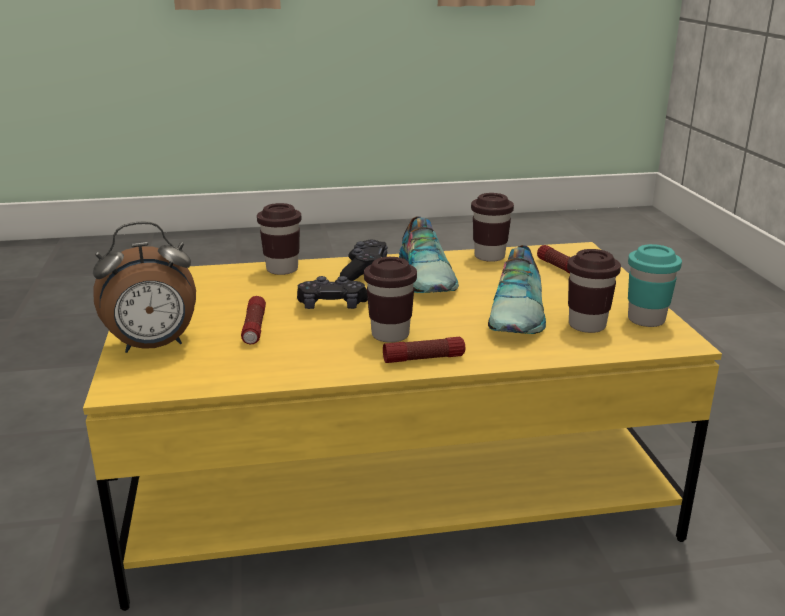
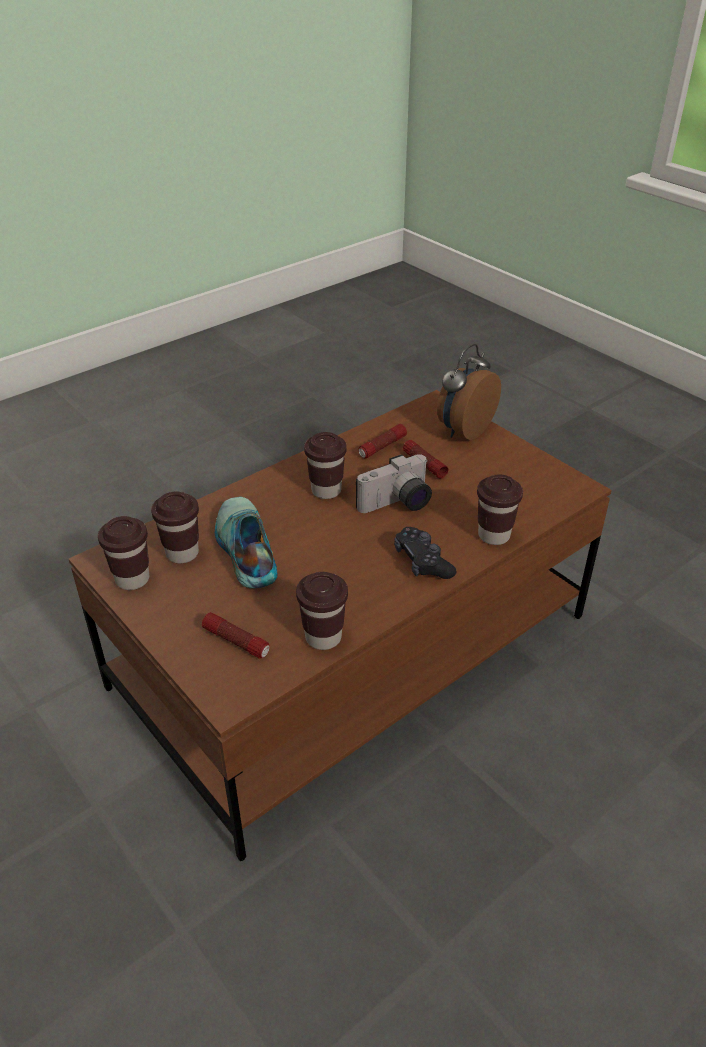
camera: 150 degrees right, 15 degrees up
(332, 306) = (397, 504): black game controller -> camera
(392, 481) = (353, 652): yellow coffee table -> brown coffee table
(424, 359) = (285, 477): flashlight -> flashlight (382, 447)
(428, 276) = (357, 574): shoe -> none
(646, 320) = (132, 579): turquoise cup -> brown cup

